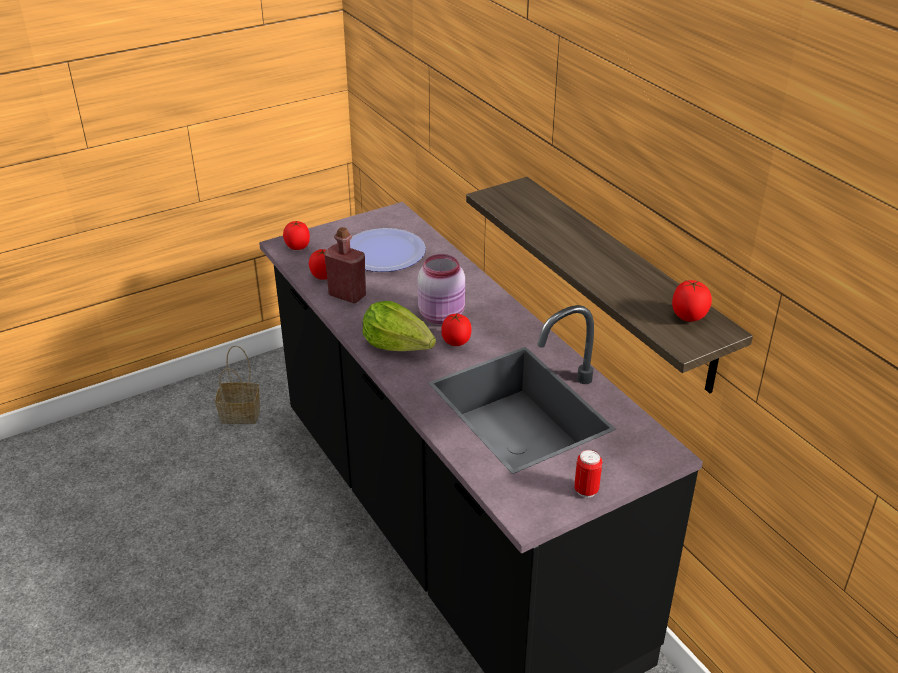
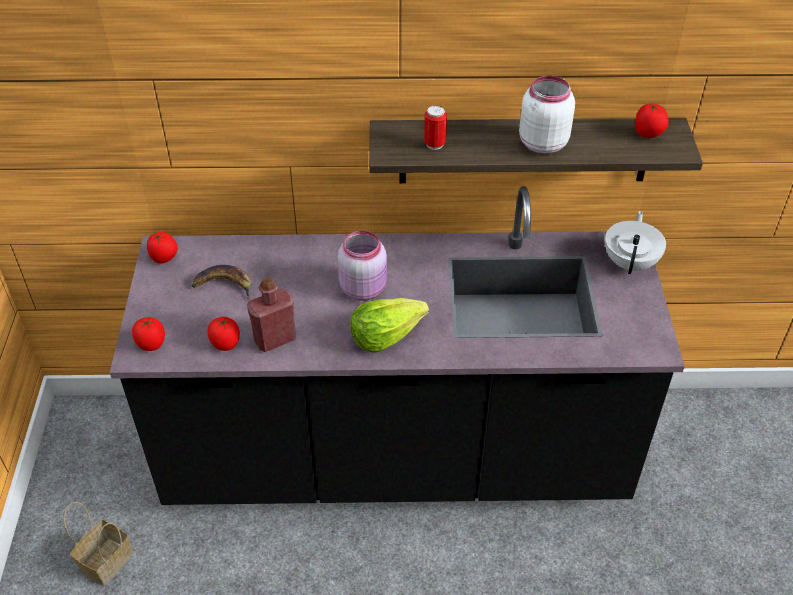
camera: 60 degrees left, 10 degrees up
(384, 252) = (224, 285): plate -> banana
(456, 343) = (411, 296): tomato -> tomato (164, 258)
(586, 490) = (644, 304): can -> can (434, 144)
(595, 262) = (541, 143): none -> white jar
(639, 463) = (631, 262): none -> white teapot

